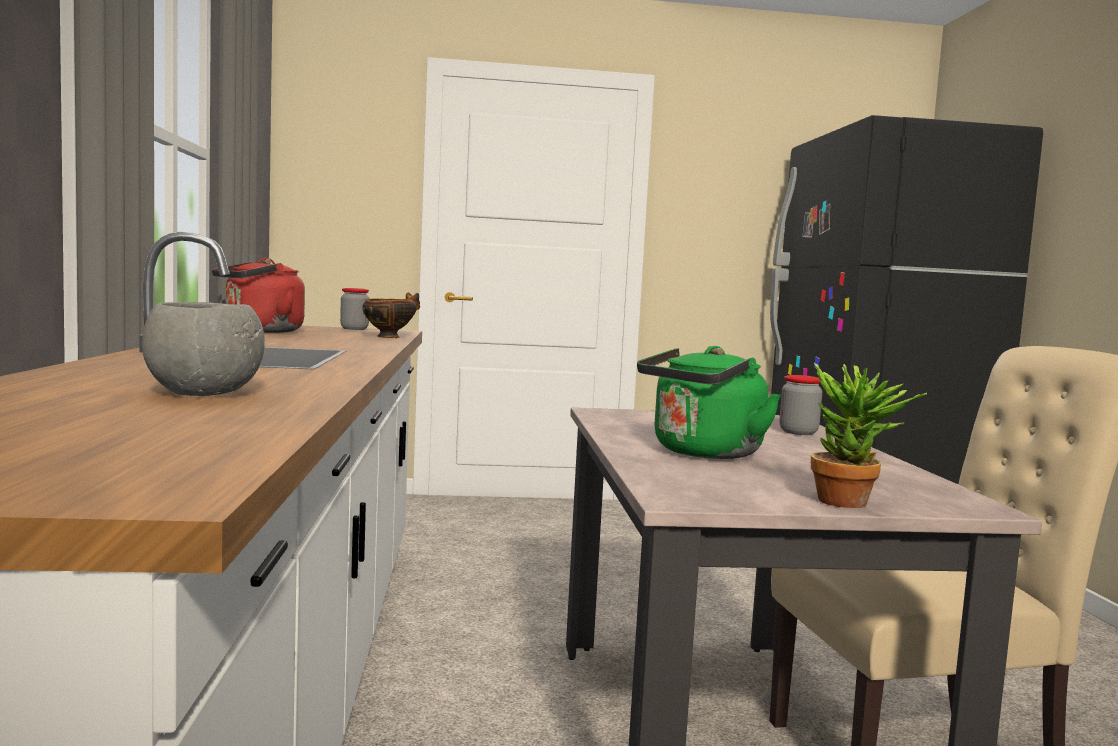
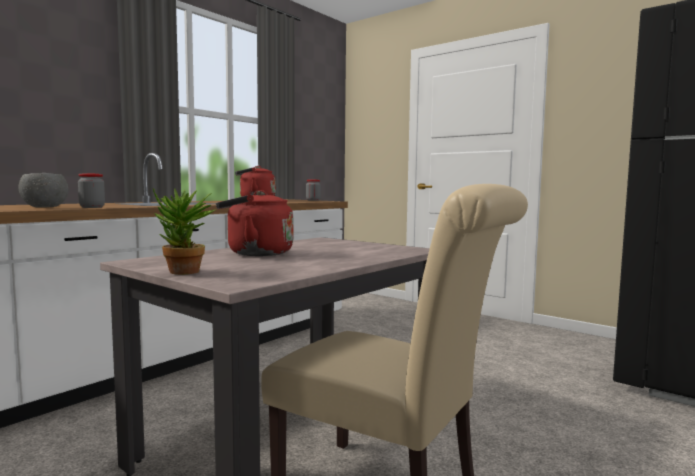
camera: 45 degrees right, 0 degrees up
(390, 337) = (297, 202): bowl -> none
(703, 453) = (255, 253): green kettle -> red kettle
(798, 432) = (378, 254): jar -> jar (92, 207)

